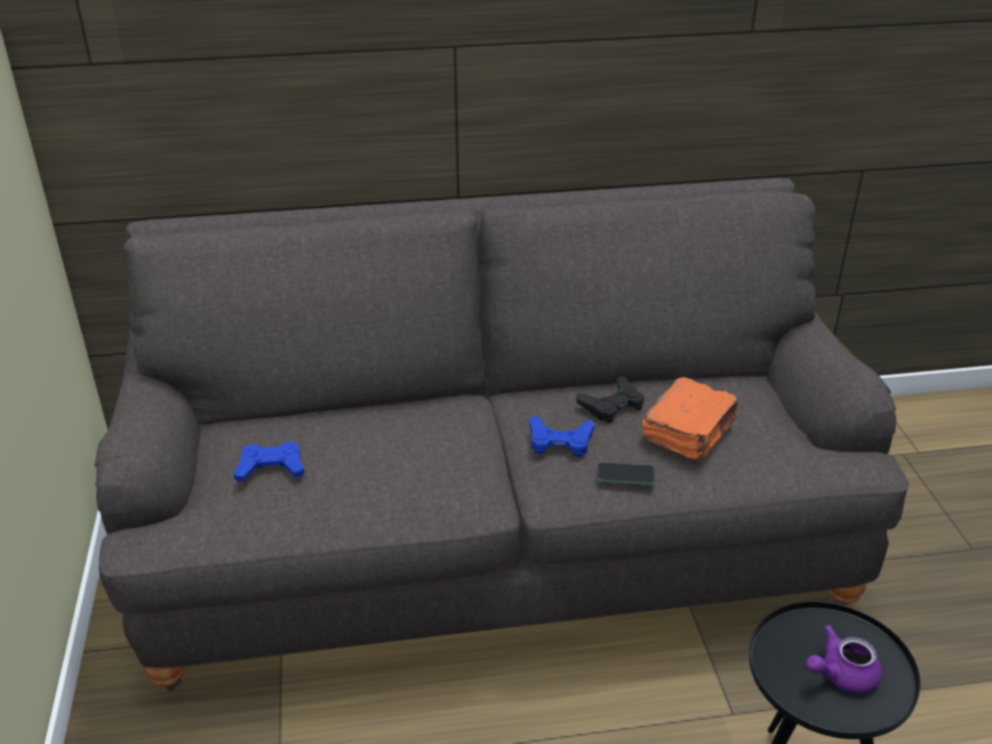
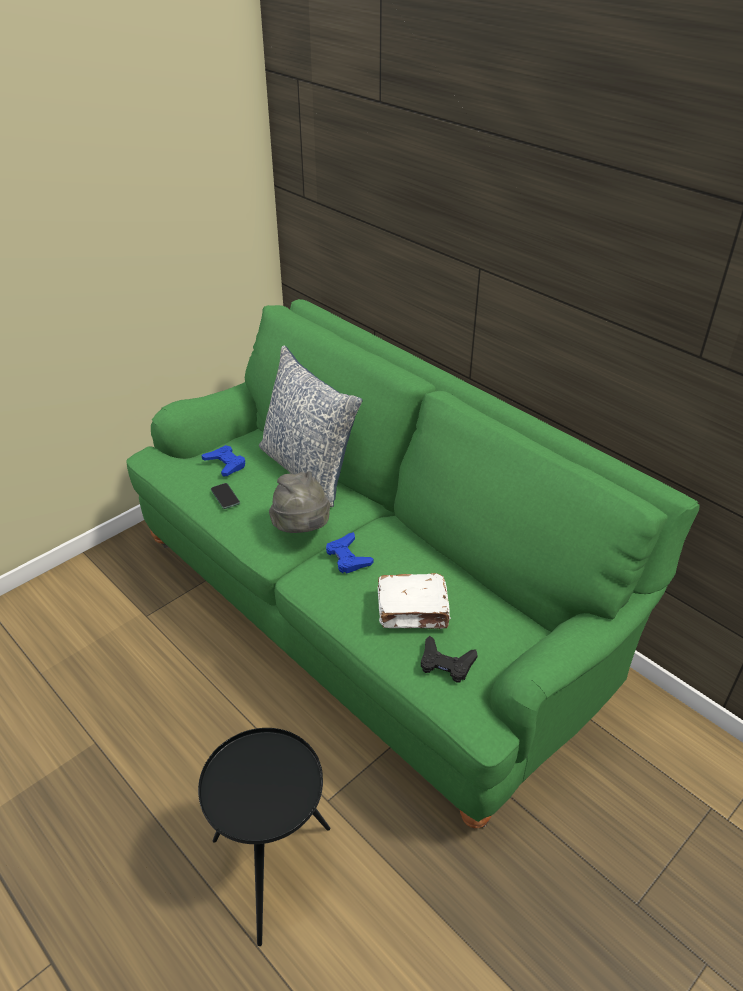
camera: 55 degrees right, 5 degrees up
(361, 410) = (309, 469): none -> pillow
(475, 456) = (302, 529): none -> grey hat
(495, 544) = (372, 612): grey sofa -> green sofa
(612, 405) = (407, 563): black game controller -> black game controller (446, 663)
(626, 475) = (342, 600): phone -> phone (225, 496)
(689, 432) = (413, 611): orange book -> white book
(841, 675) = (257, 791): purple teapot -> none

